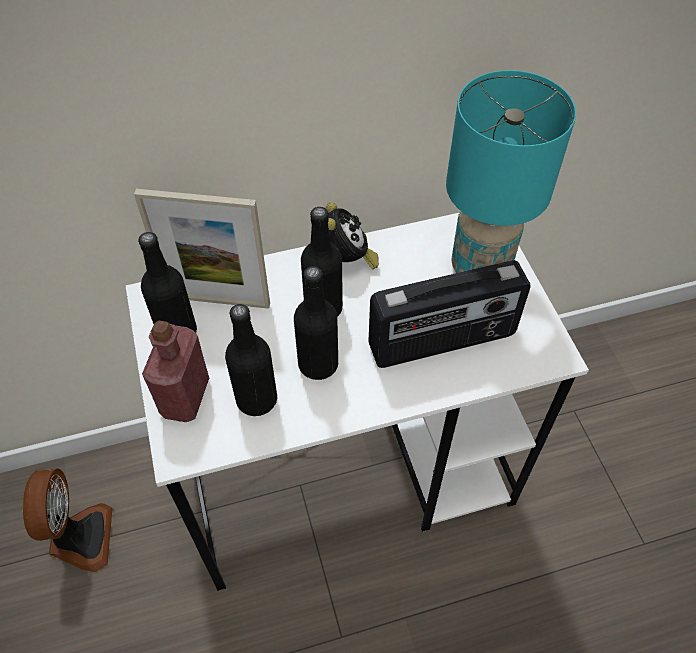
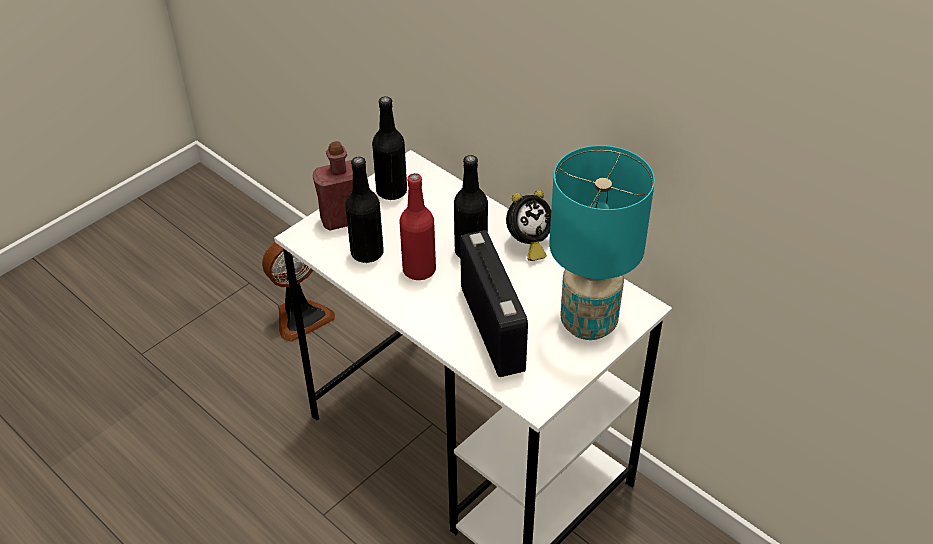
camera: 60 degrees right, 10 degrees down
(218, 300) = (434, 197): picture frame -> none
(318, 364) = (419, 270): black bottle -> red bottle
(442, 342) = (493, 328): radio -> radio turned 150 degrees counterclockwise

